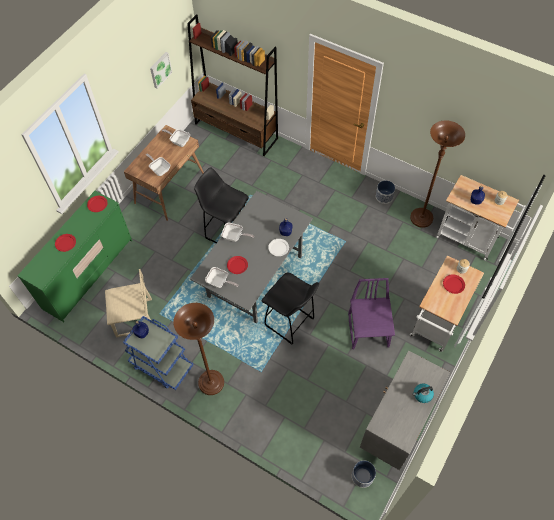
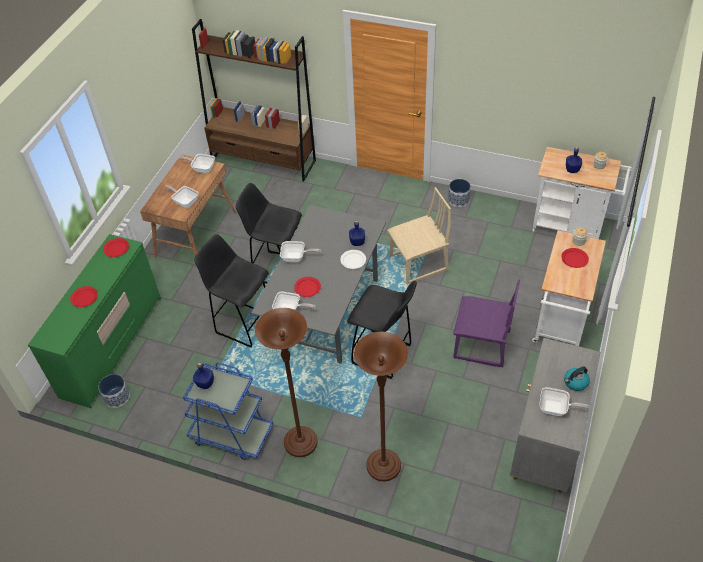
camera: 10 degrees left, 10 degrees down
(134, 318) = (183, 387): beige chair -> beige chair (418, 264)
(160, 69) = (166, 86): picture -> none
(190, 274) = (243, 324): none -> black stool
(362, 476) = (521, 513): planter -> planter (117, 397)
(369, 330) = (481, 345): purple chair -> purple chair turned 120 degrees clockwise
(401, 414) = (556, 409): none -> frying pan
(421, 218) = (508, 215): brown floor lamp -> brown floor lamp (383, 466)

